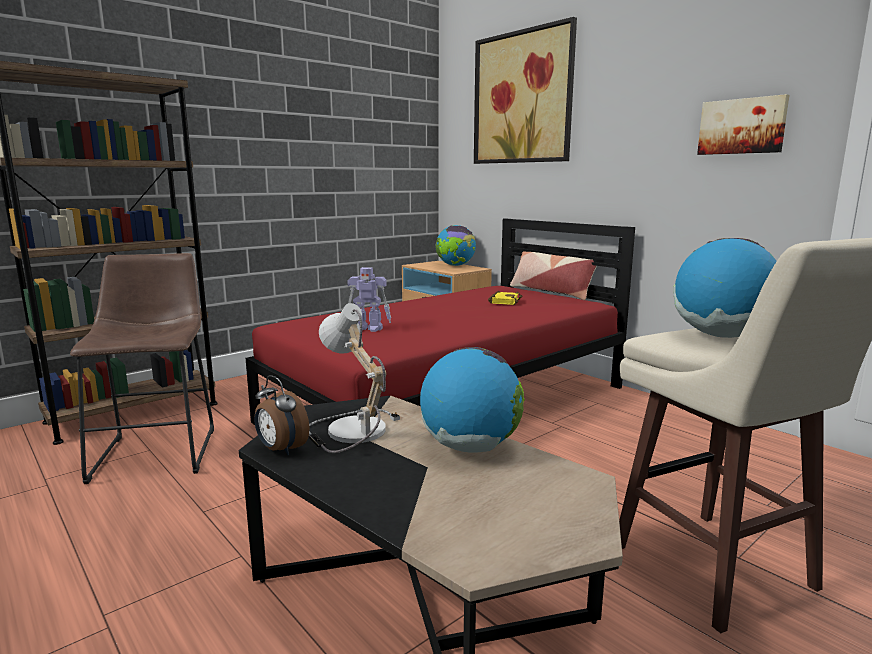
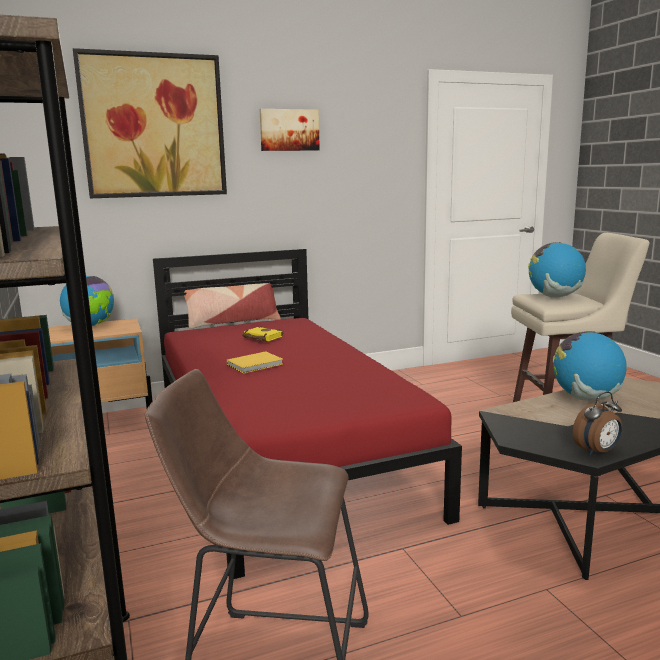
camera: 70 degrees left, 0 degrees up
(350, 430) = (557, 428): table lamp -> none
(368, 329) = (308, 391): toy robot -> none
(425, 310) = (256, 364): none -> yellow book
(742, 126) = (369, 168): picture -> picture (289, 130)

